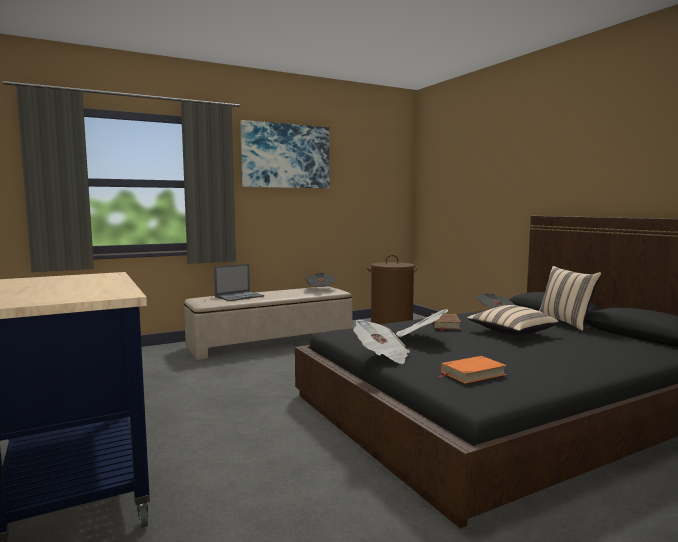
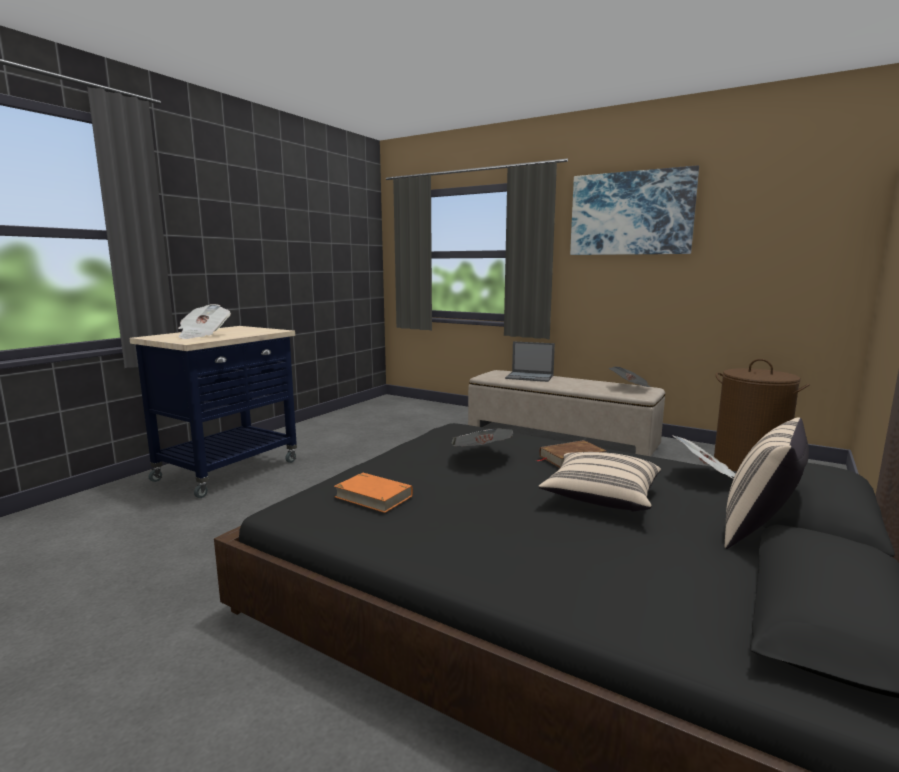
camera: 60 degrees right, 5 degrees up
(382, 356) = (394, 454): newspaper -> newspaper (203, 335)

